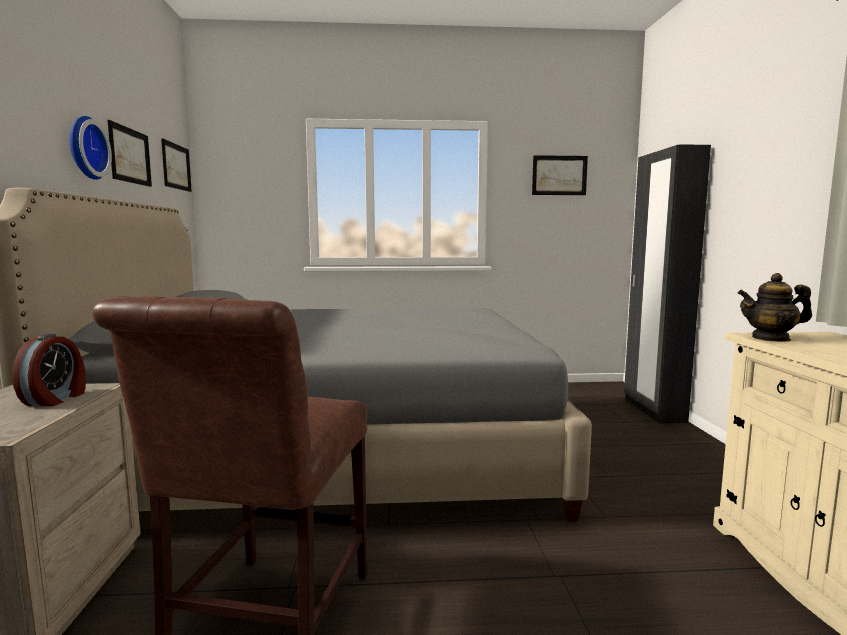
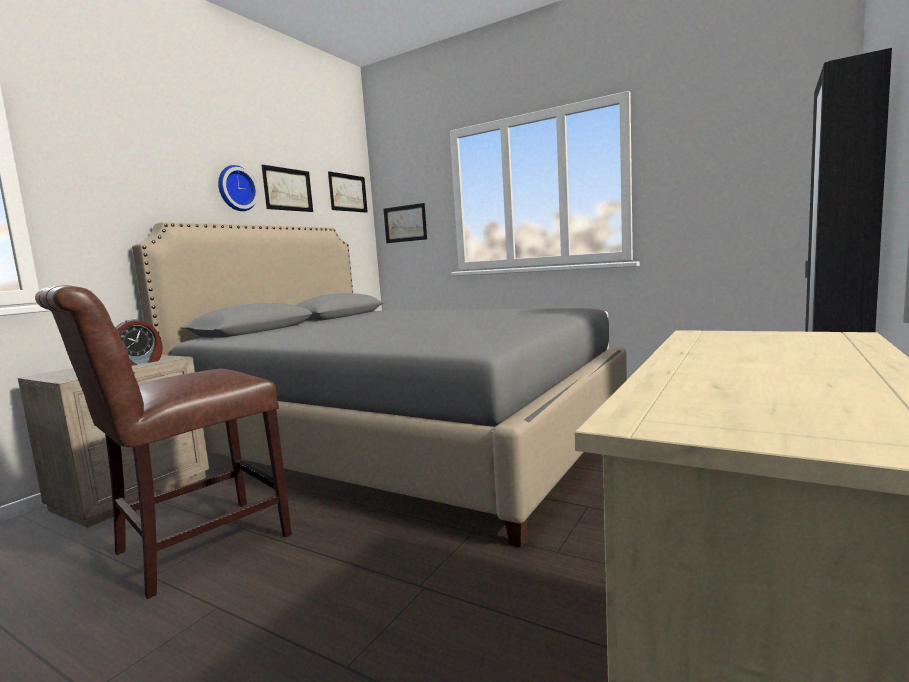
camera: 35 degrees right, 0 degrees up
(559, 175) = (729, 138): picture -> picture (405, 223)
(771, 338) = (705, 337): teapot -> none

